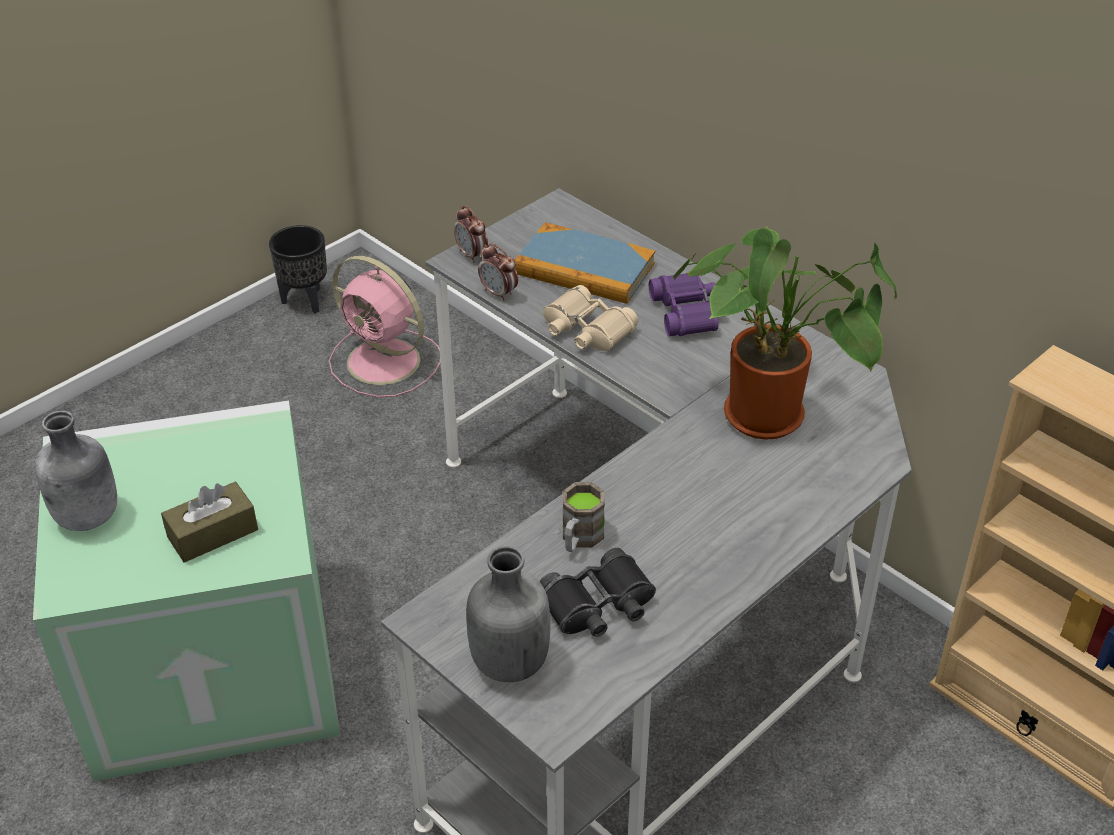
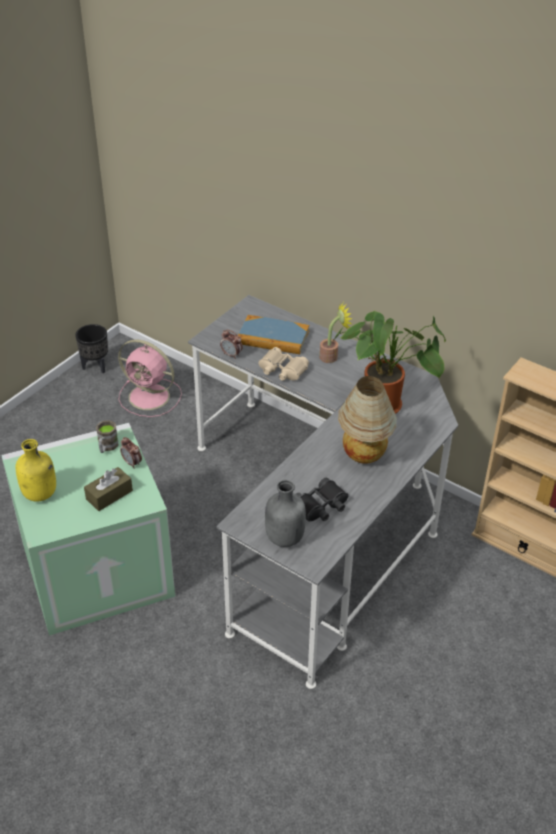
camera: 10 degrees left, 0 degrees up
(88, 517) = (40, 494): grey bottle -> yellow bottle
(472, 255) = (212, 335): alarm clock -> alarm clock (132, 463)
(579, 539) = (304, 476): brown mug -> brown mug (107, 447)
(688, 313) = (332, 356): purple binoculars -> potted plant
(707, 511) = (363, 455): none -> table lamp

